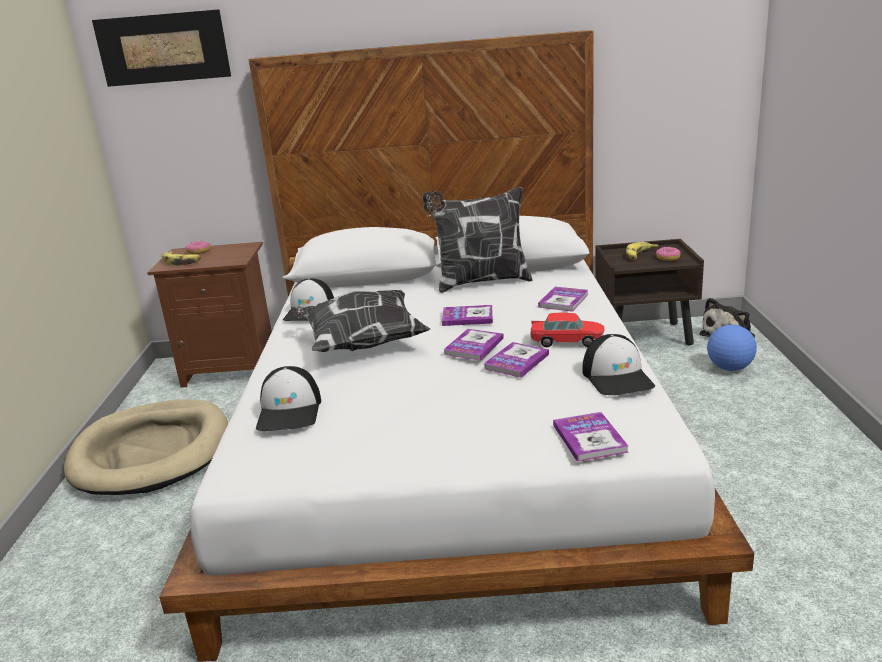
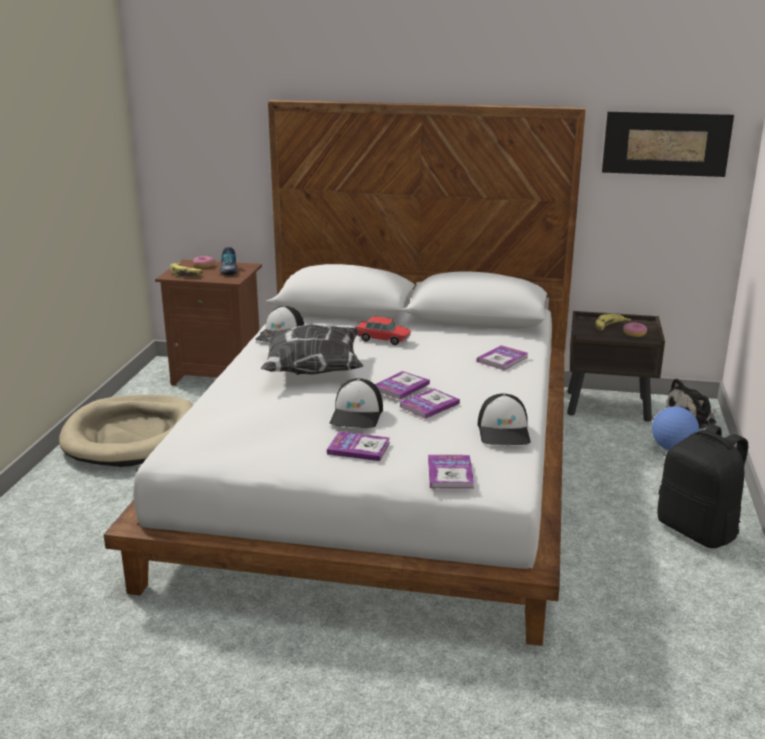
camera: 10 degrees right, 0 degrees up
(163, 48) = (197, 83): picture -> picture (666, 144)
(228, 252) = (228, 270): none -> shoe
(290, 412) = (229, 415): cap -> cap (357, 415)
(467, 317) = (410, 361): book -> book (358, 448)
(480, 282) = (440, 331): pillow -> none
(566, 341) = (481, 395): toy car -> toy car (383, 339)
(807, 449) = (698, 530): none -> black backpack

